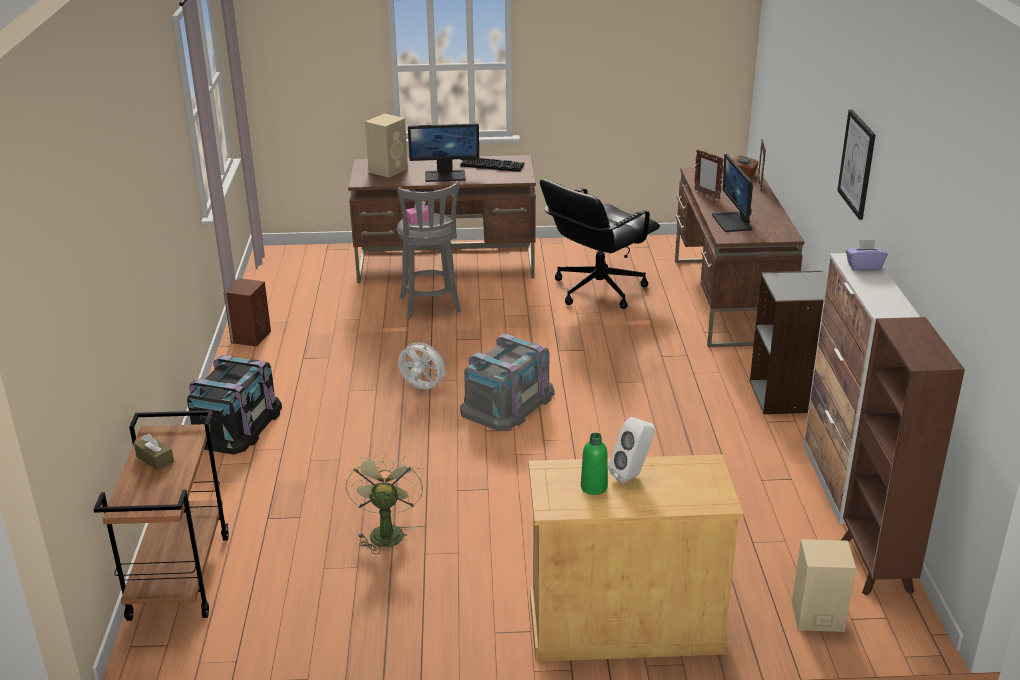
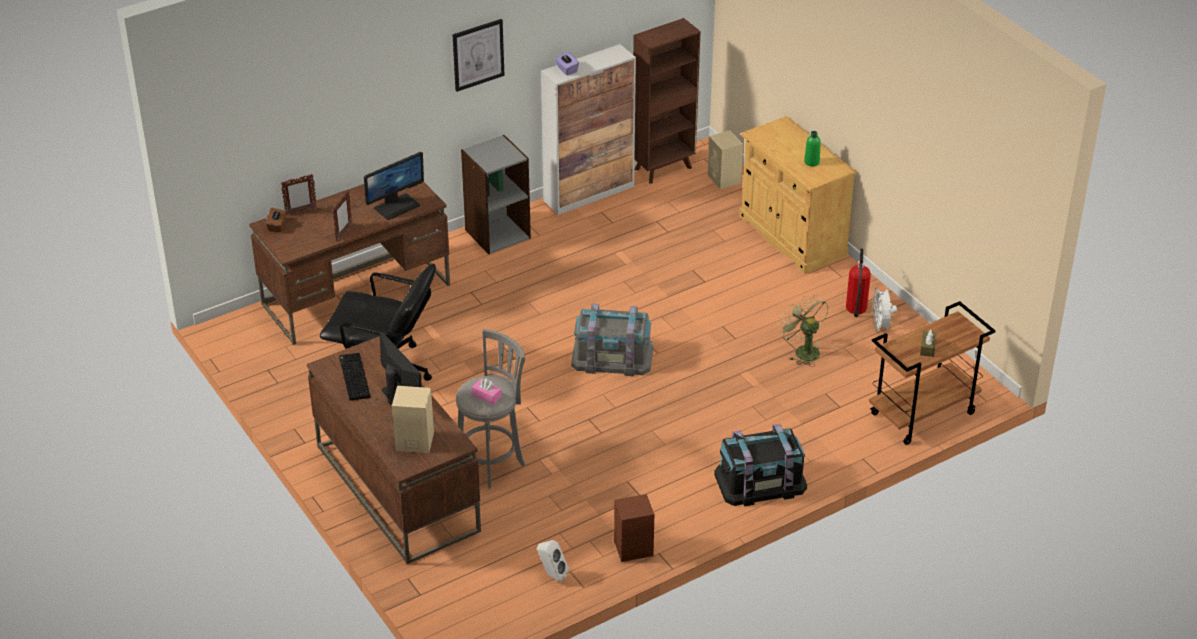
camera: 120 degrees left, 10 degrees up
(385, 531) = (803, 350): green fan -> green fan turned 90 degrees clockwise
(415, 614) = (856, 309): none -> fire extinguisher
(422, 388) = (630, 407): white fan -> white fan (881, 327)
(632, 476) = (790, 153): white speaker -> white speaker (552, 575)

